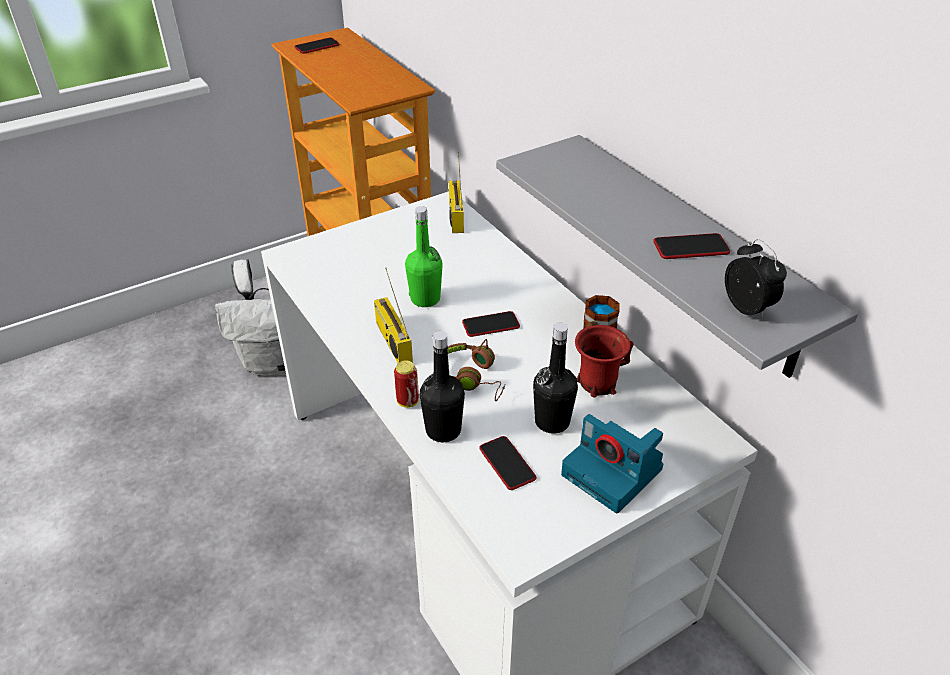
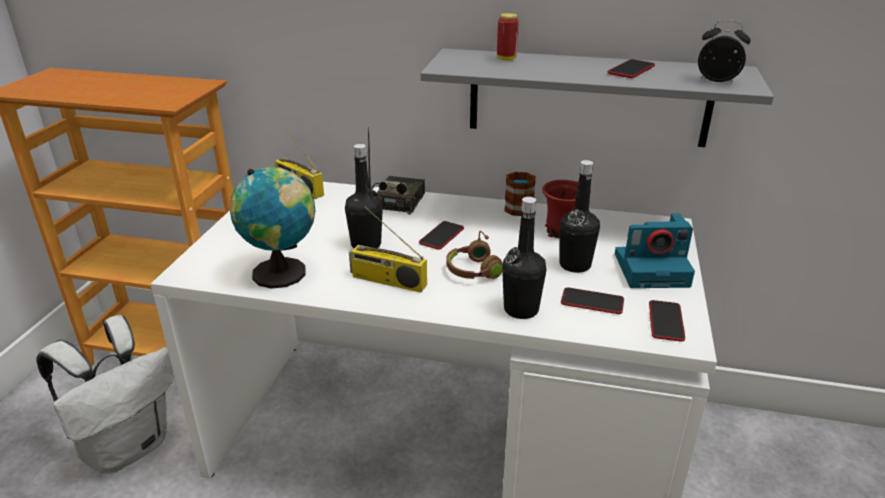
camera: 45 degrees left, 10 degrees down
(317, 46) = (43, 84): phone -> phone (666, 321)
(339, 291) = (283, 273): none -> globe
(407, 401) = (466, 309): can -> can (506, 59)
(425, 299) = (366, 244): green bottle -> black bottle
(504, 270) = (394, 203): none -> radio

